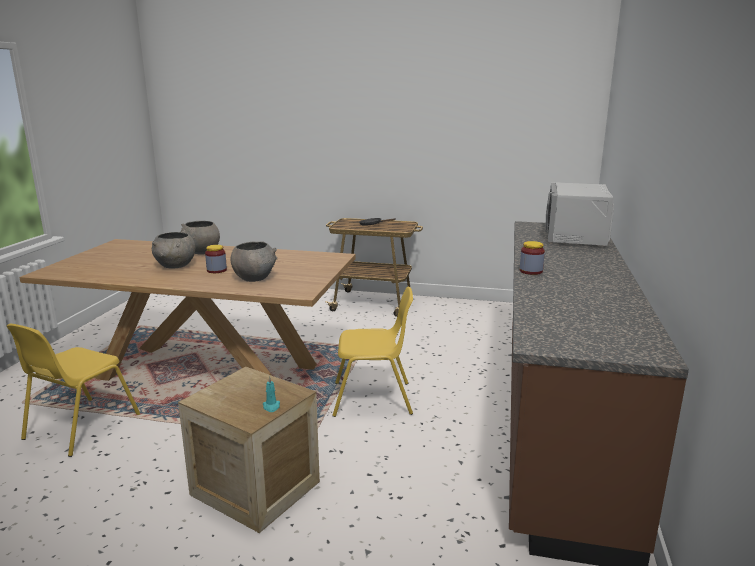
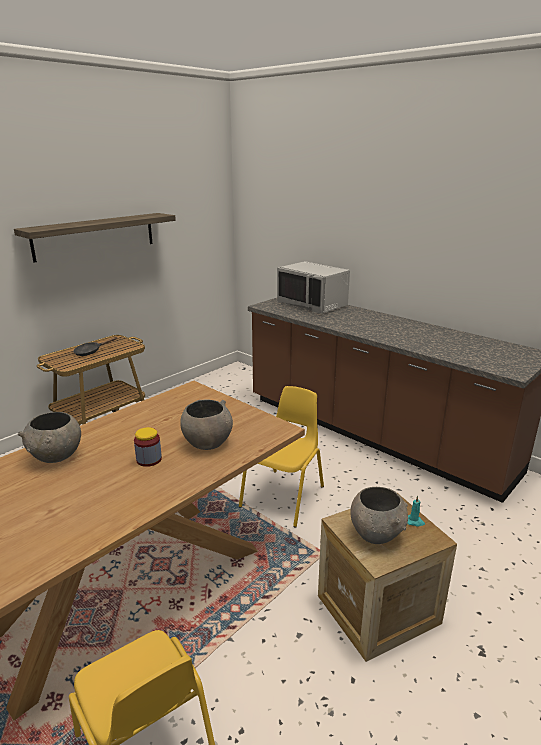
camera: 60 degrees left, 5 degrees up
(176, 266) = (91, 484): grey bowl -> grey bowl (376, 534)
(418, 127) = (95, 236): none -> shelf
(531, 271) = (377, 336): jar -> none

